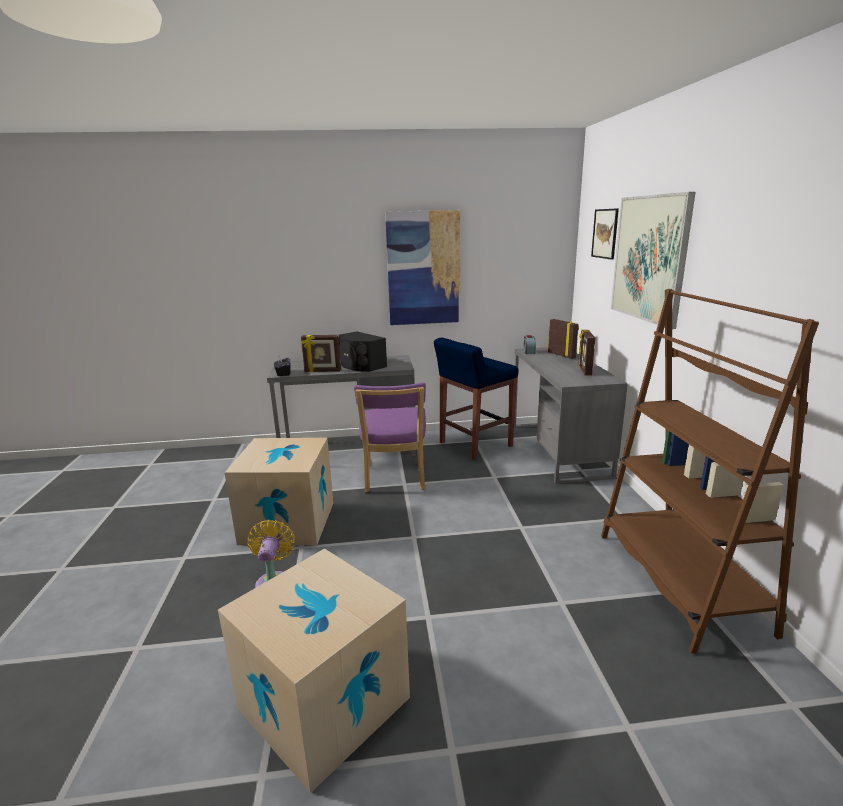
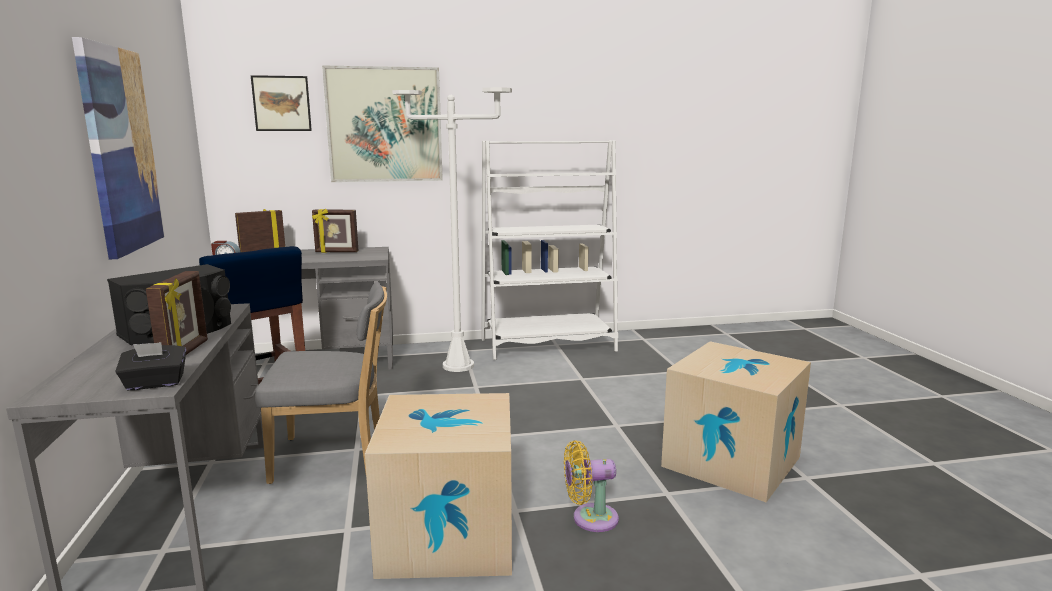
camera: 95 degrees left, 5 degrees down
(394, 478) = (335, 457): purple chair -> grey chair
(575, 516) = (458, 366): none -> white floor lamp
(678, 581) = (548, 345): brown bookcase -> white bookcase

